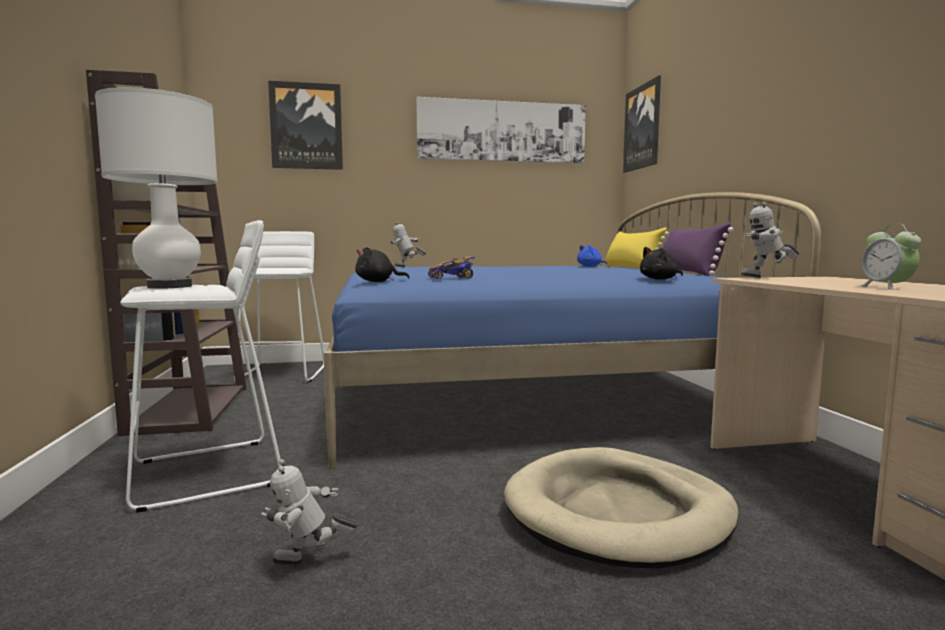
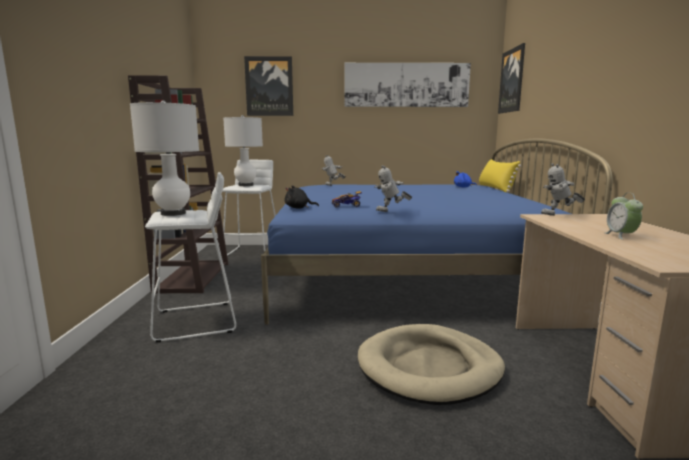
camera: 10 degrees right, 5 degrees up
(273, 268) = (246, 185): none -> white table lamp
(309, 564) = (239, 381): toy robot -> toy robot (391, 212)
(660, 279) = (491, 210): black plush toy -> none
(688, 273) = (526, 198): purple pillow -> none

